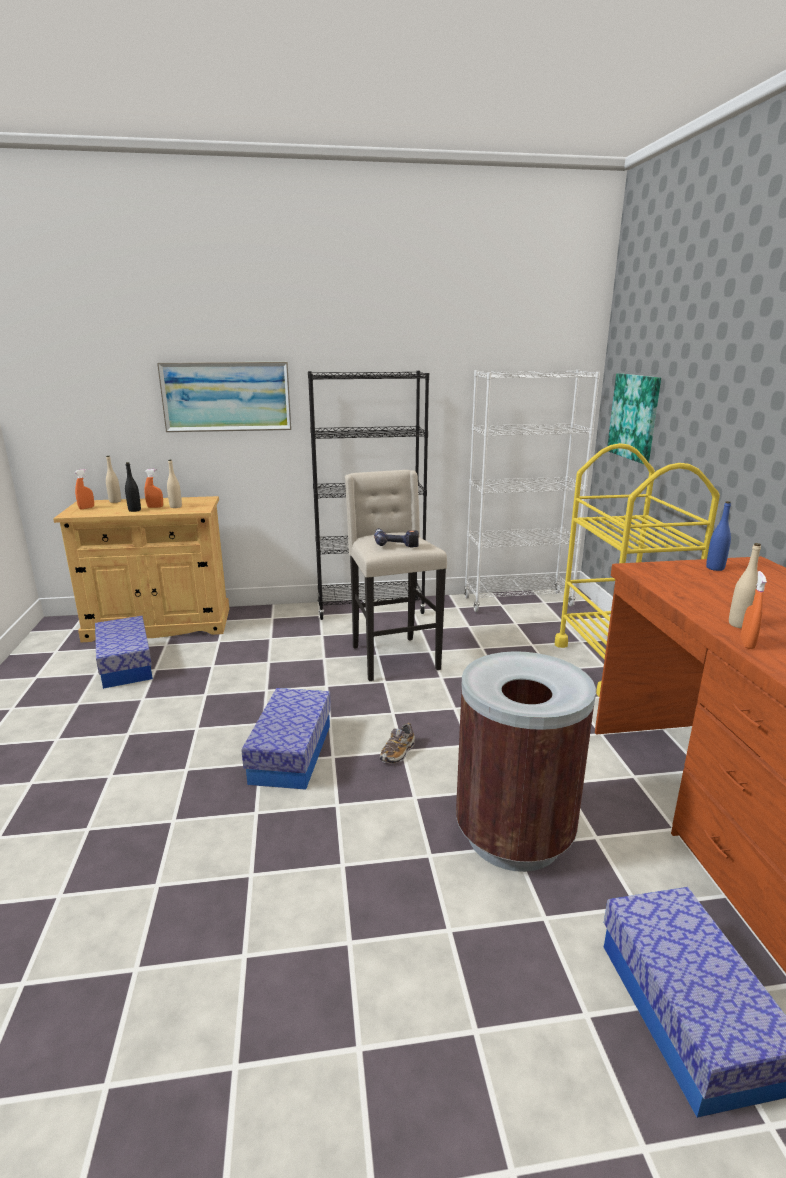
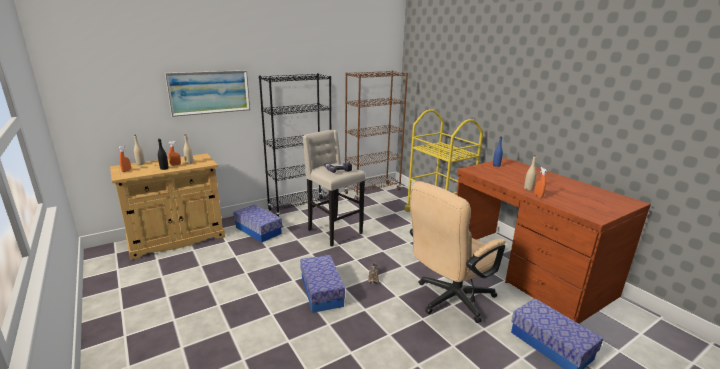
camera: 25 degrees left, 0 degrees up
(126, 665) = (178, 267): storage box -> storage box (258, 230)
(513, 835) = (449, 300): brown trash can -> beige office chair
(518, 602) = (372, 192): white bookcase -> brown bookcase
(634, 417) = (425, 94): picture -> none

